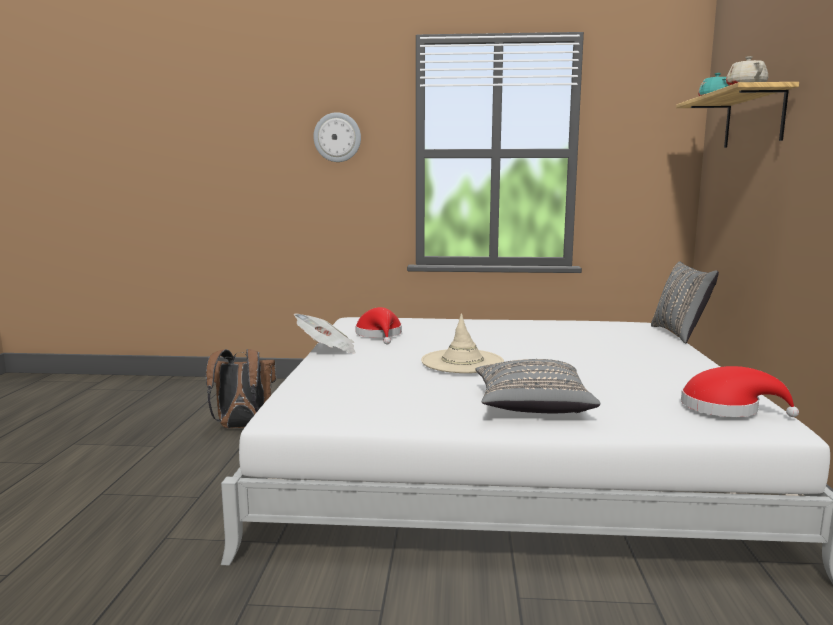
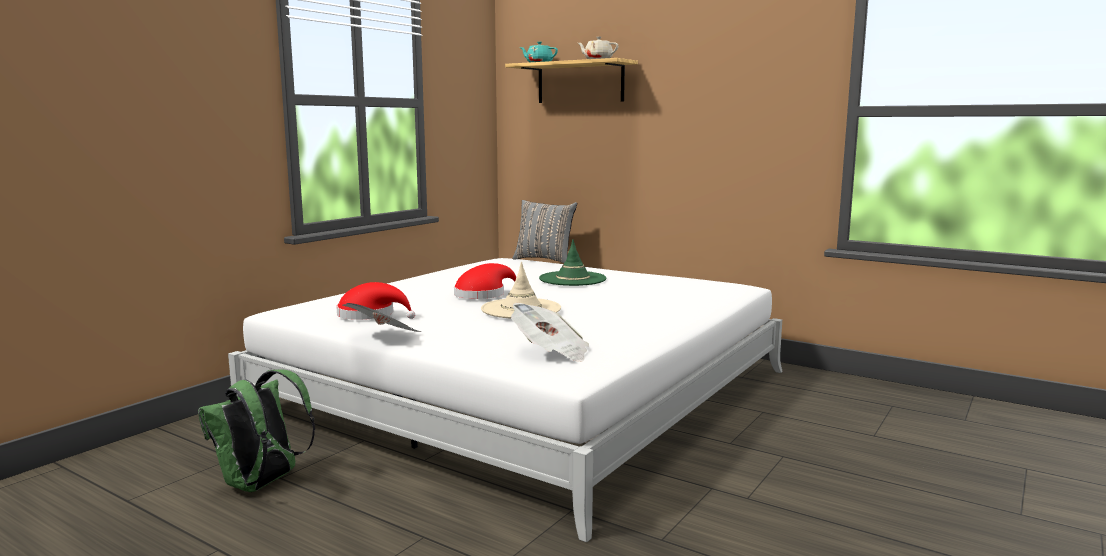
camera: 60 degrees left, 0 degrees up
(242, 427) = (262, 484): brown backpack -> green backpack
(337, 137) = (190, 73): wall clock -> none
(345, 397) = (551, 353): none -> newspaper
(531, 407) = (647, 317): grey pillow -> none
(613, 355) = (572, 279): none -> green hat
(726, 408) = (712, 286): red hat -> red hat (483, 294)

